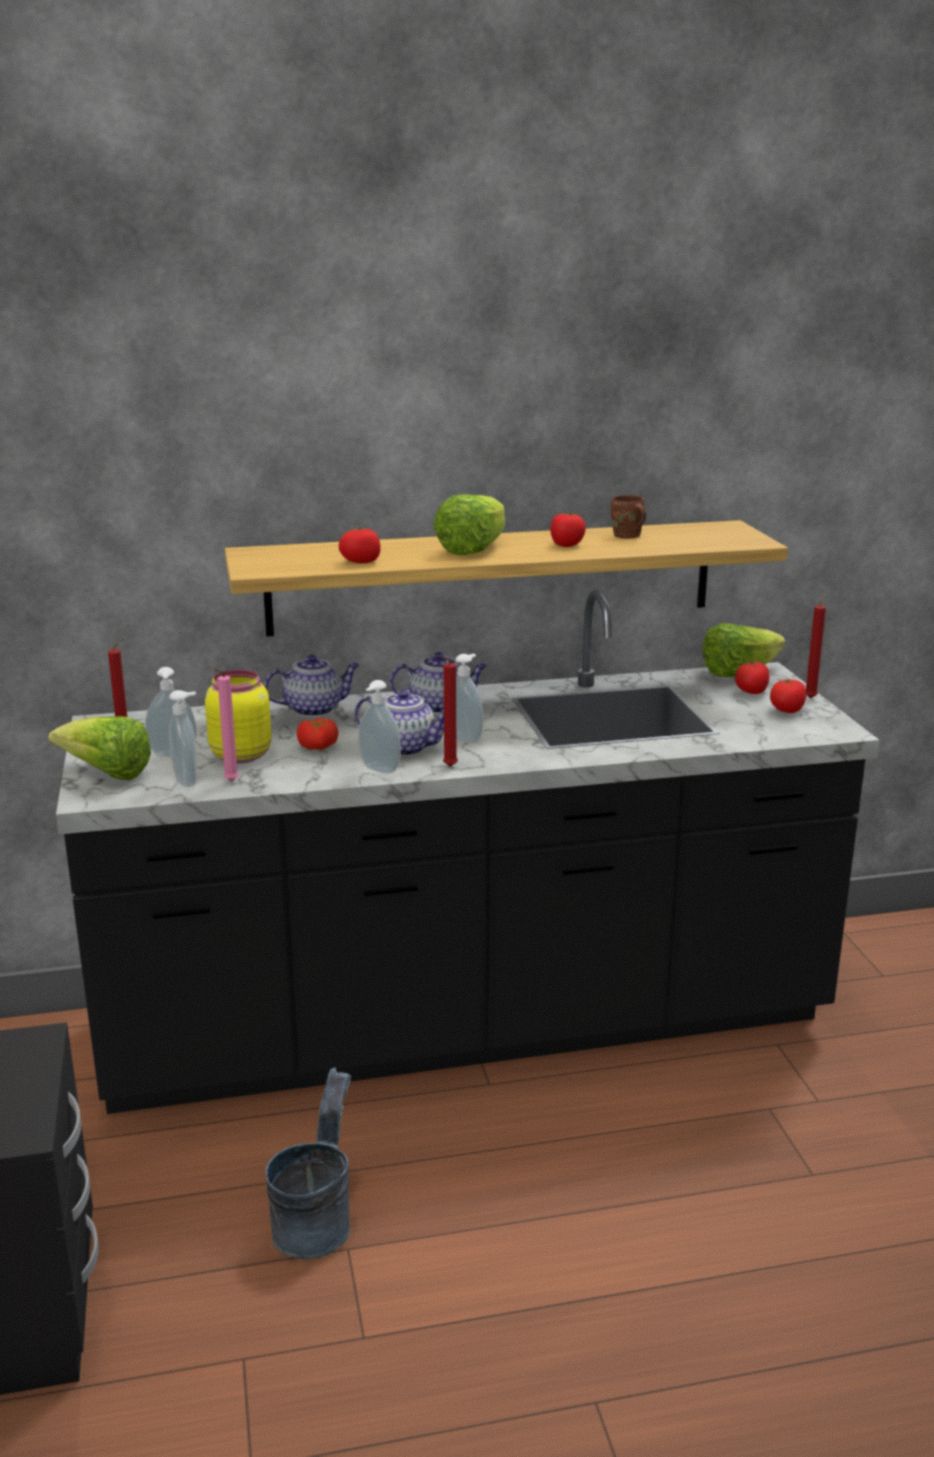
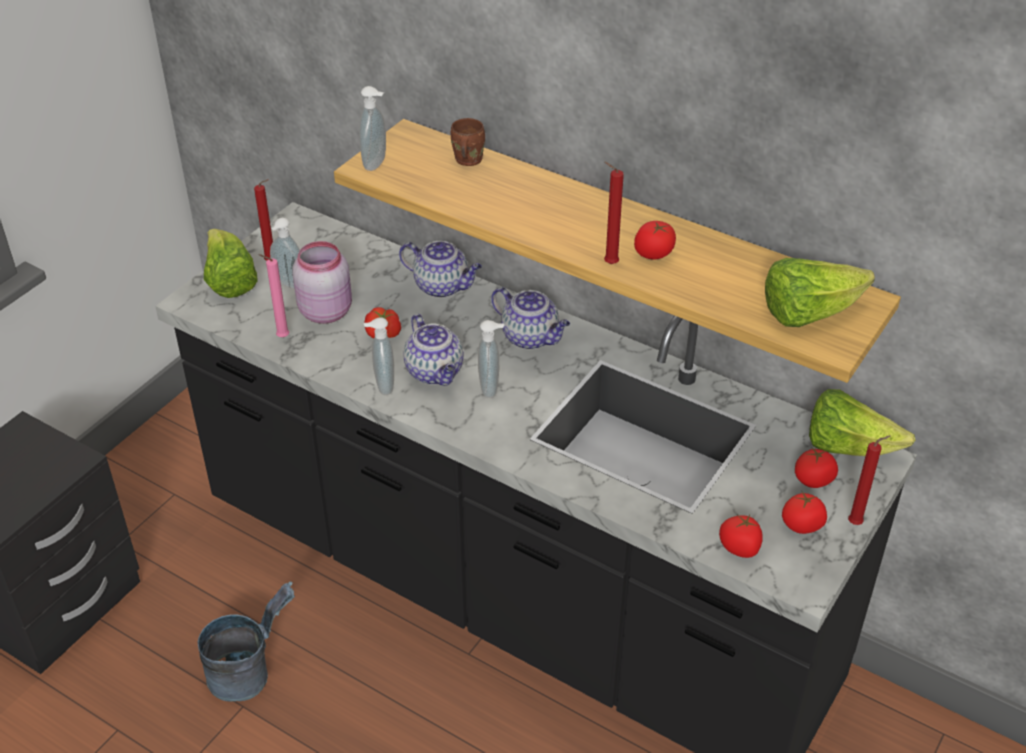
camera: 45 degrees right, 20 degrees up
(188, 780) = (261, 319): soap dispenser -> soap dispenser (377, 164)
(240, 755) = (326, 310): yellow jar -> pink jar
(360, 562) = (454, 193): tomato -> tomato (740, 548)
(448, 767) = (430, 414): red candle -> red candle (608, 264)
(473, 549) = (566, 220): lettuce -> lettuce (808, 313)
(627, 536) = (731, 268): brown mug -> brown mug (466, 160)

